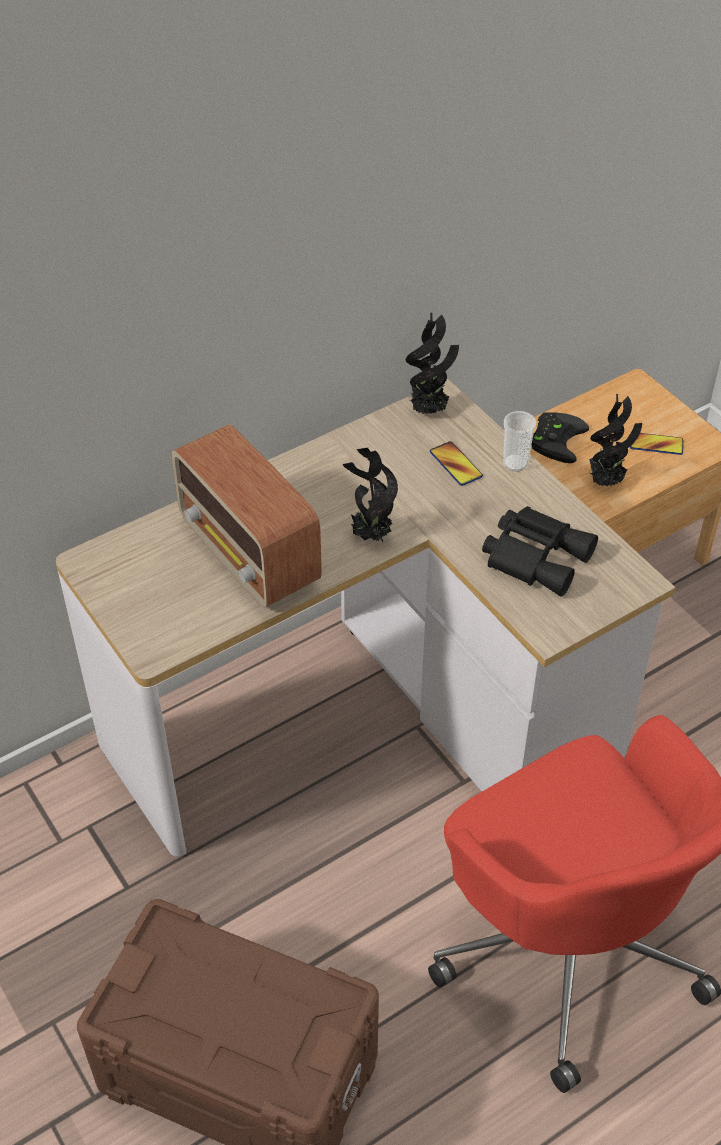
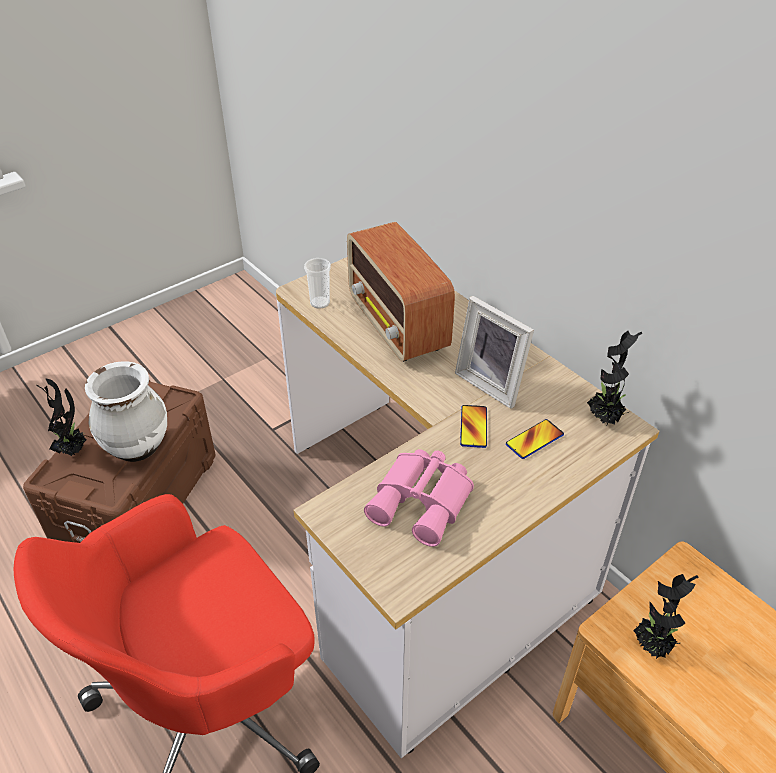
camera: 85 degrees right, 5 degrees down
(250, 554) = (398, 325): radio -> radio turned 75 degrees counterclockwise
(251, 979) = (137, 447): none -> white vase
(367, 484) = (492, 383): none -> picture frame
(369, 536) = (429, 388): potted plant -> potted plant (74, 449)
(515, 463) = (549, 484): cup -> cup (320, 302)
(536, 555) = (423, 501): black binoculars -> pink binoculars
(555, 438) = (704, 596): black game controller -> none
(656, 444) = (739, 703): phone -> phone (473, 427)

